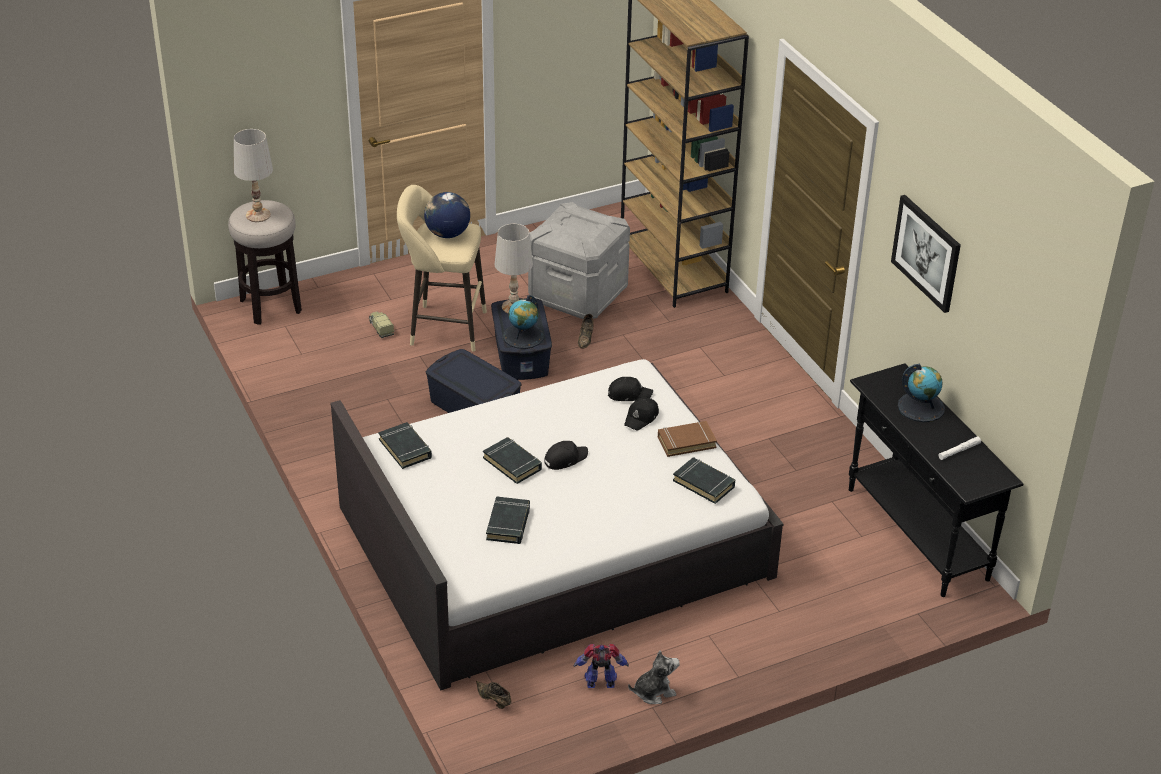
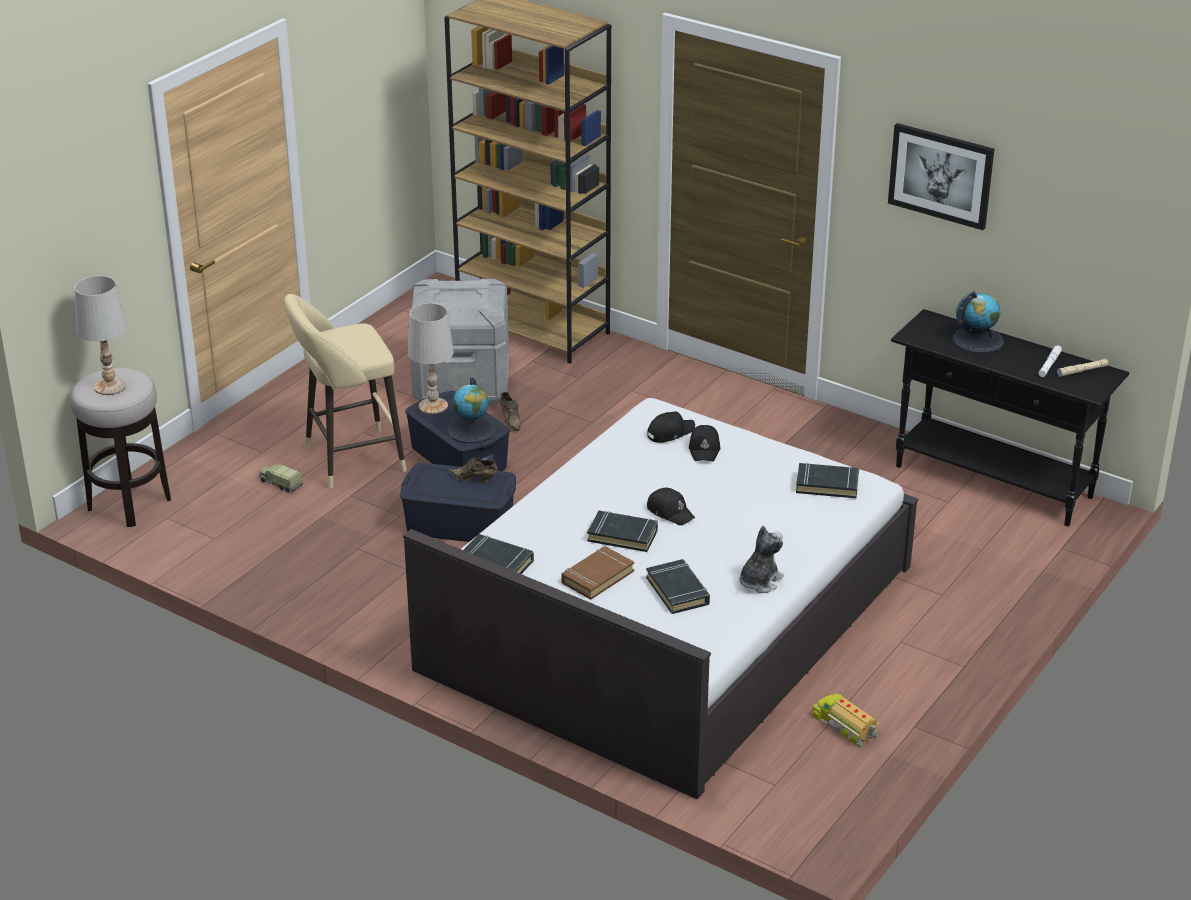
camera: 30 degrees left, 5 degrees down
(447, 234) = (347, 340): globe -> none
(494, 700) = (759, 785): brown shoe -> brown shoe (475, 479)
(565, 459) = (670, 512): black cap -> black cap turned 105 degrees clockwise
(601, 683) = (846, 726): toy robot -> toy truck
(653, 692) = (902, 712): plush toy -> plush toy (759, 581)
(686, 442) = (770, 455): brown book -> brown book (597, 577)
(982, 467) = (1082, 371): none -> beige flashlight

